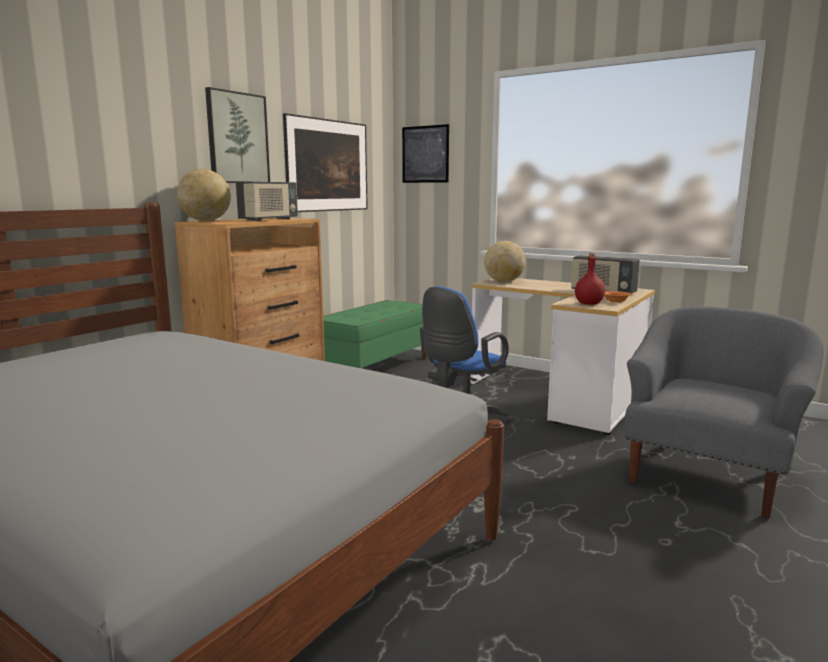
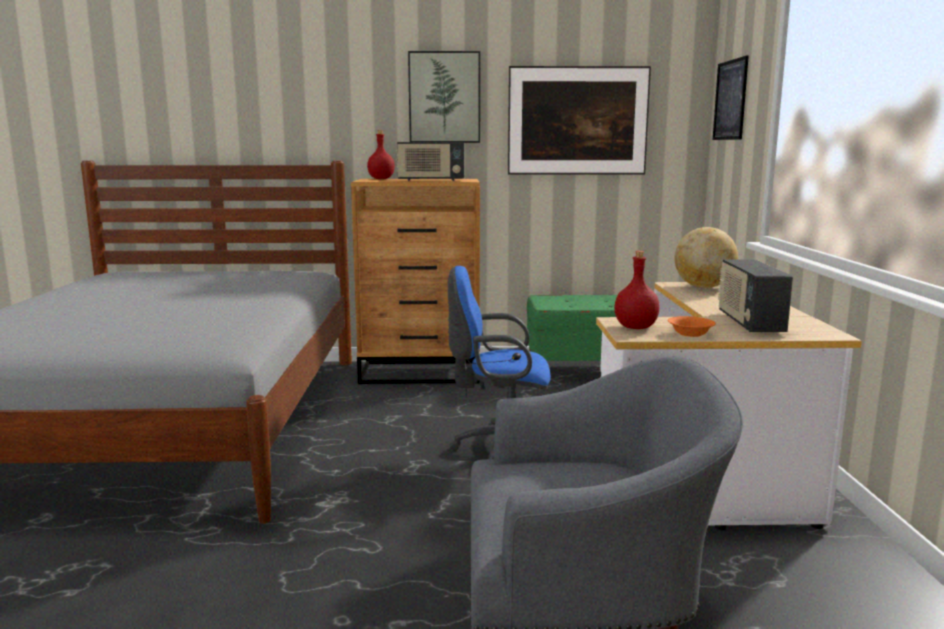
camera: 55 degrees right, 0 degrees up
(206, 221) = (381, 179): globe -> red bottle

